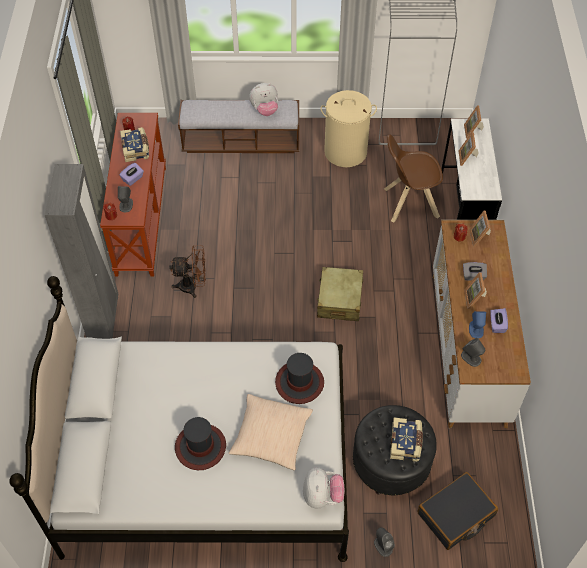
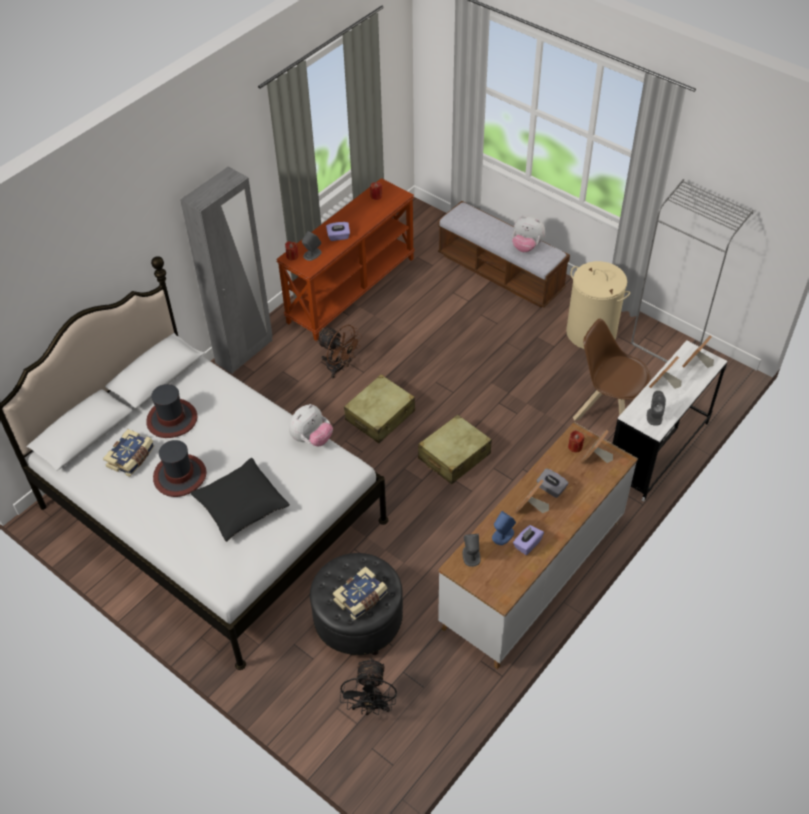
camera: 40 degrees right, 5 degrees down
(136, 149) = (365, 214): book -> book (132, 458)
(259, 303) = (380, 415): none -> beige suitcase
(271, 436) = (241, 506): beige pillow -> black pillow
(299, 383) = (307, 480): hat -> hat (171, 419)
(322, 496) = (231, 580): plush toy -> plush toy (311, 439)
(383, 546) = (282, 682): grey speaker -> grey speaker (654, 416)
(456, 515) = (371, 706): black suitcase -> black fan

